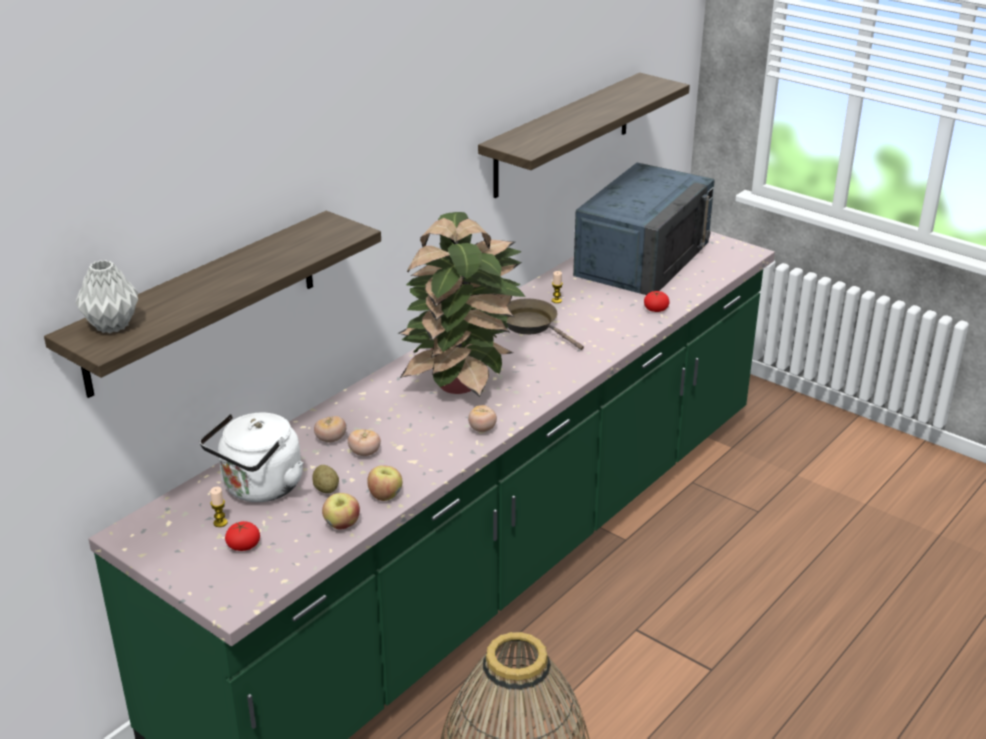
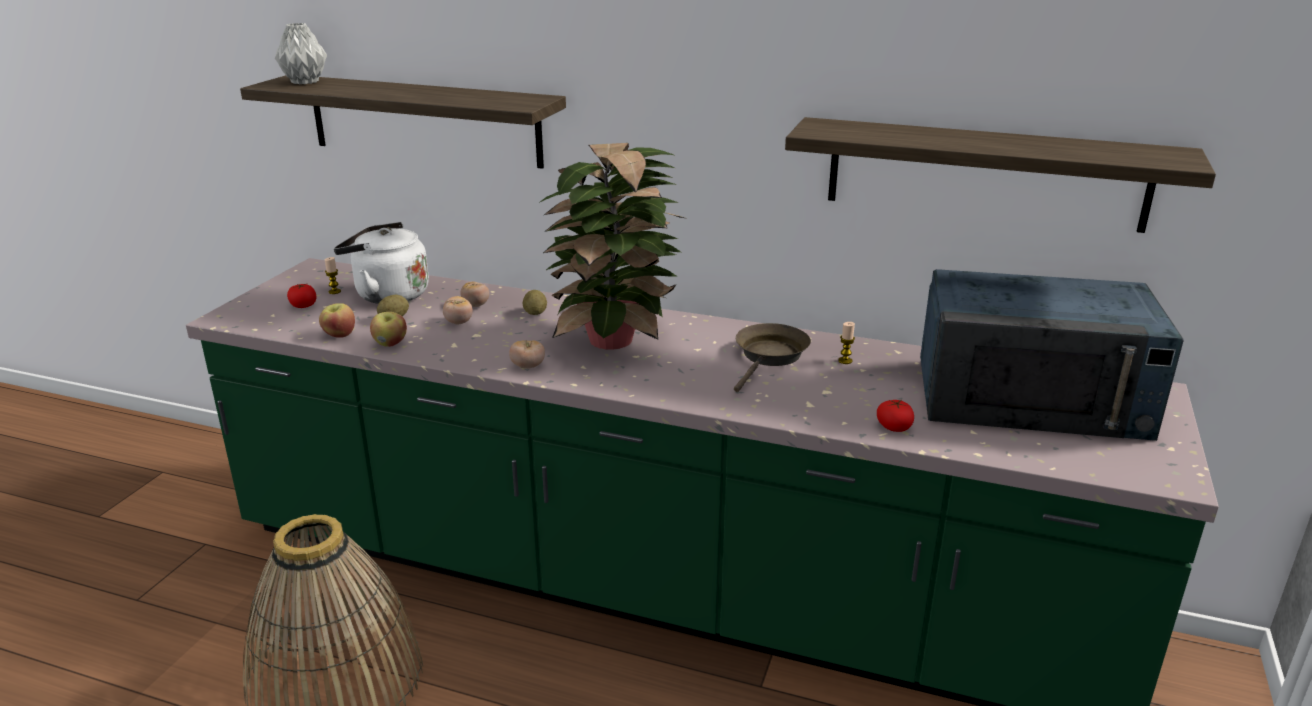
camera: 70 degrees right, 5 degrees down
(375, 411) = (535, 313): none -> potato

